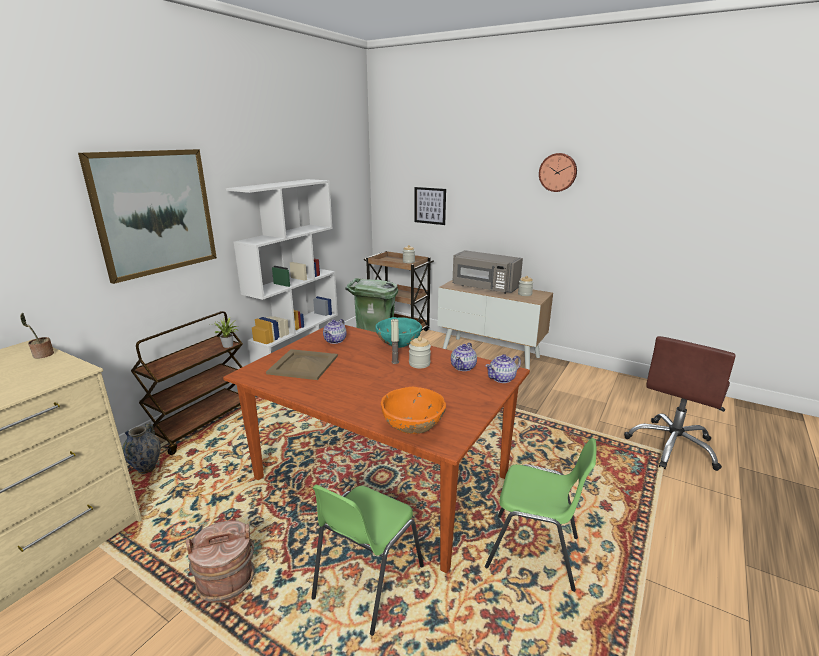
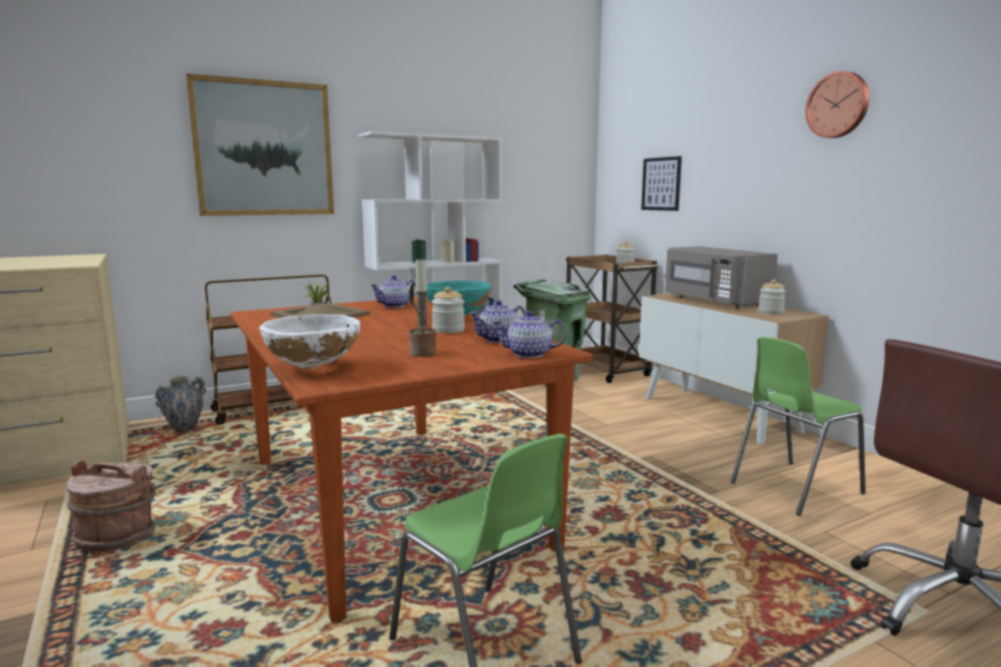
camera: 30 degrees right, 10 degrees down
(42, 355) = (84, 258): potted plant -> potted plant (421, 353)
(367, 582) = (234, 592): green chair -> green chair (794, 488)
(413, 429) = (313, 368): orange bowl -> white bowl

